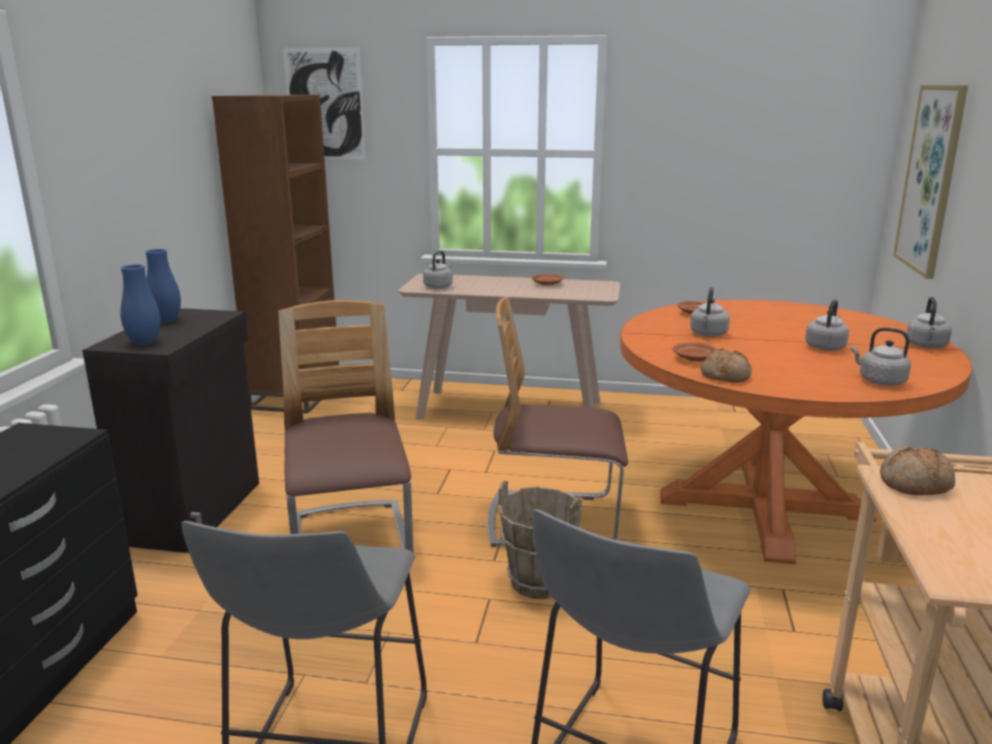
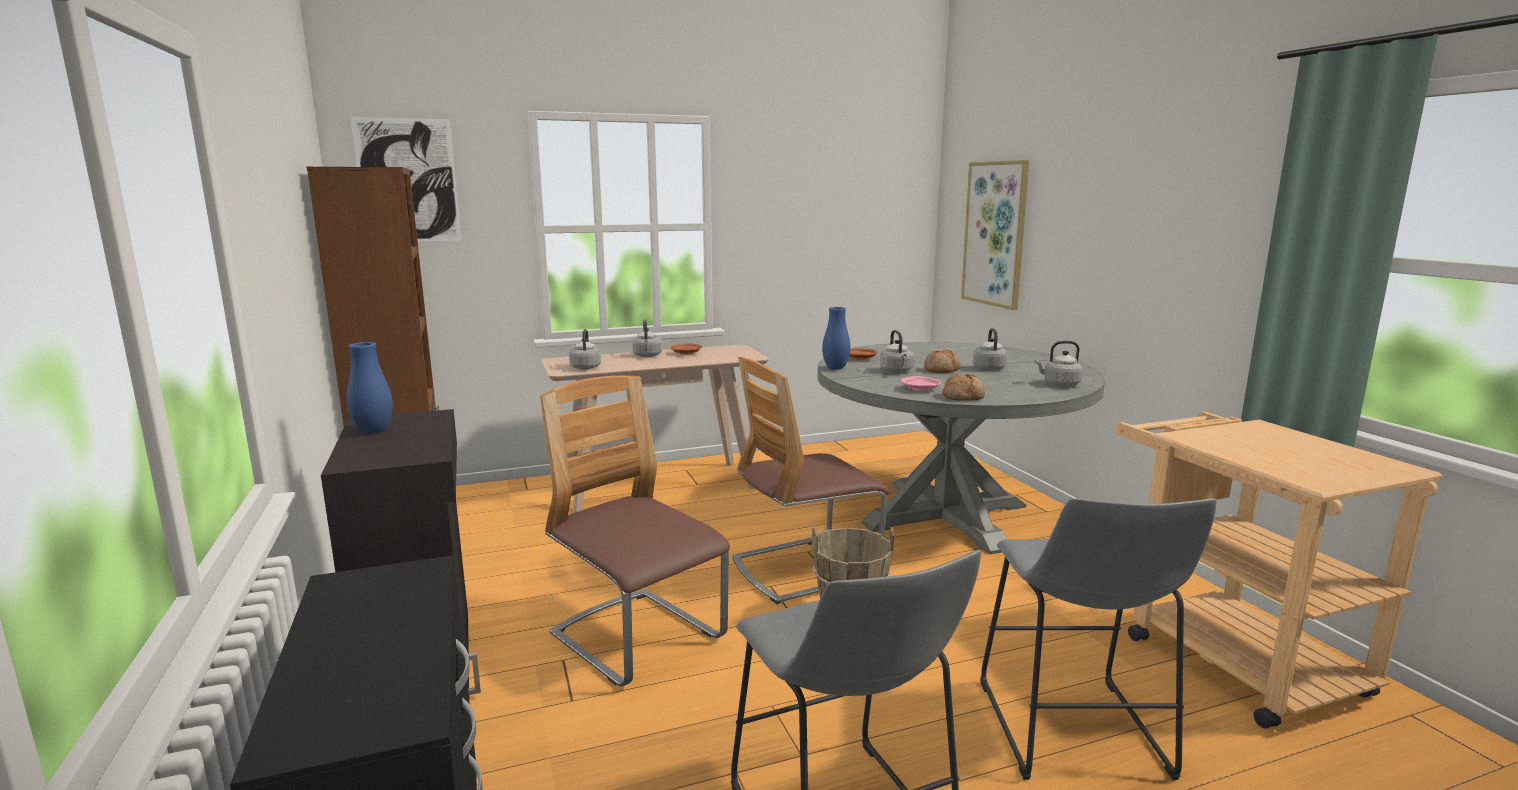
camera: 30 degrees left, 5 degrees down
(144, 343) = (394, 455): blue vase -> blue vase (835, 368)
(694, 359) = (920, 389): brown plate -> pink plate
(764, 506) = (946, 515): orange dining table -> grey dining table
(915, 485) = (1203, 438): bread -> bread (942, 370)
(926, 346) = (1045, 359): grey kettle -> grey kettle (647, 356)

